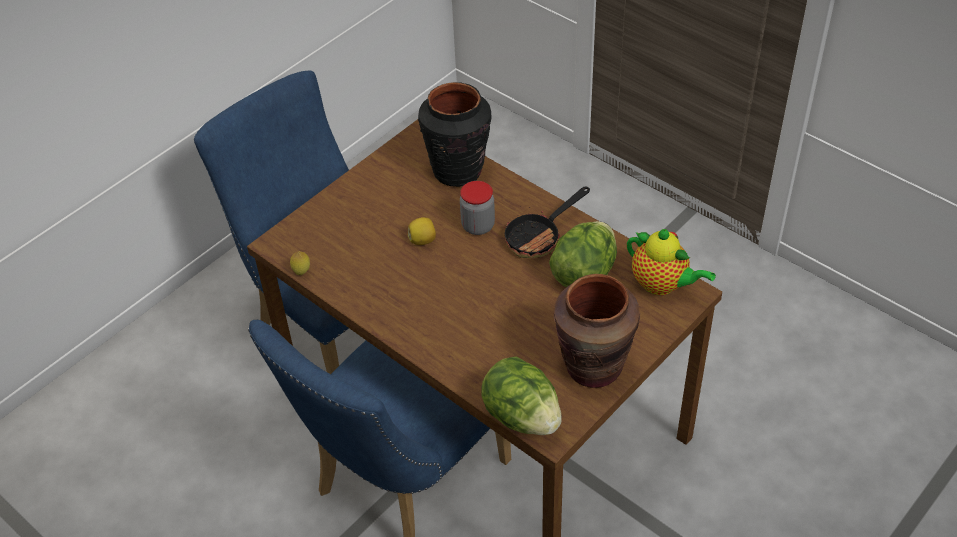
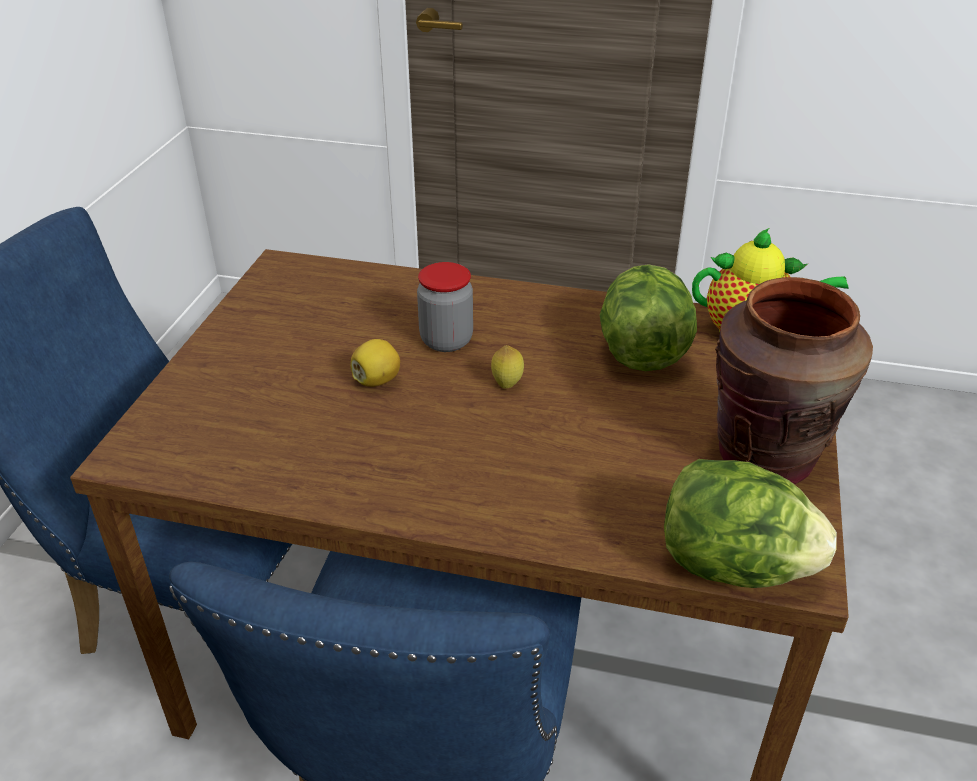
camera: 30 degrees left, 10 degrees down
(302, 272) = (199, 483): lemon -> lemon (507, 384)
(458, 171) = (367, 289): black vase -> none
(539, 237) = (543, 329): frying pan -> none

